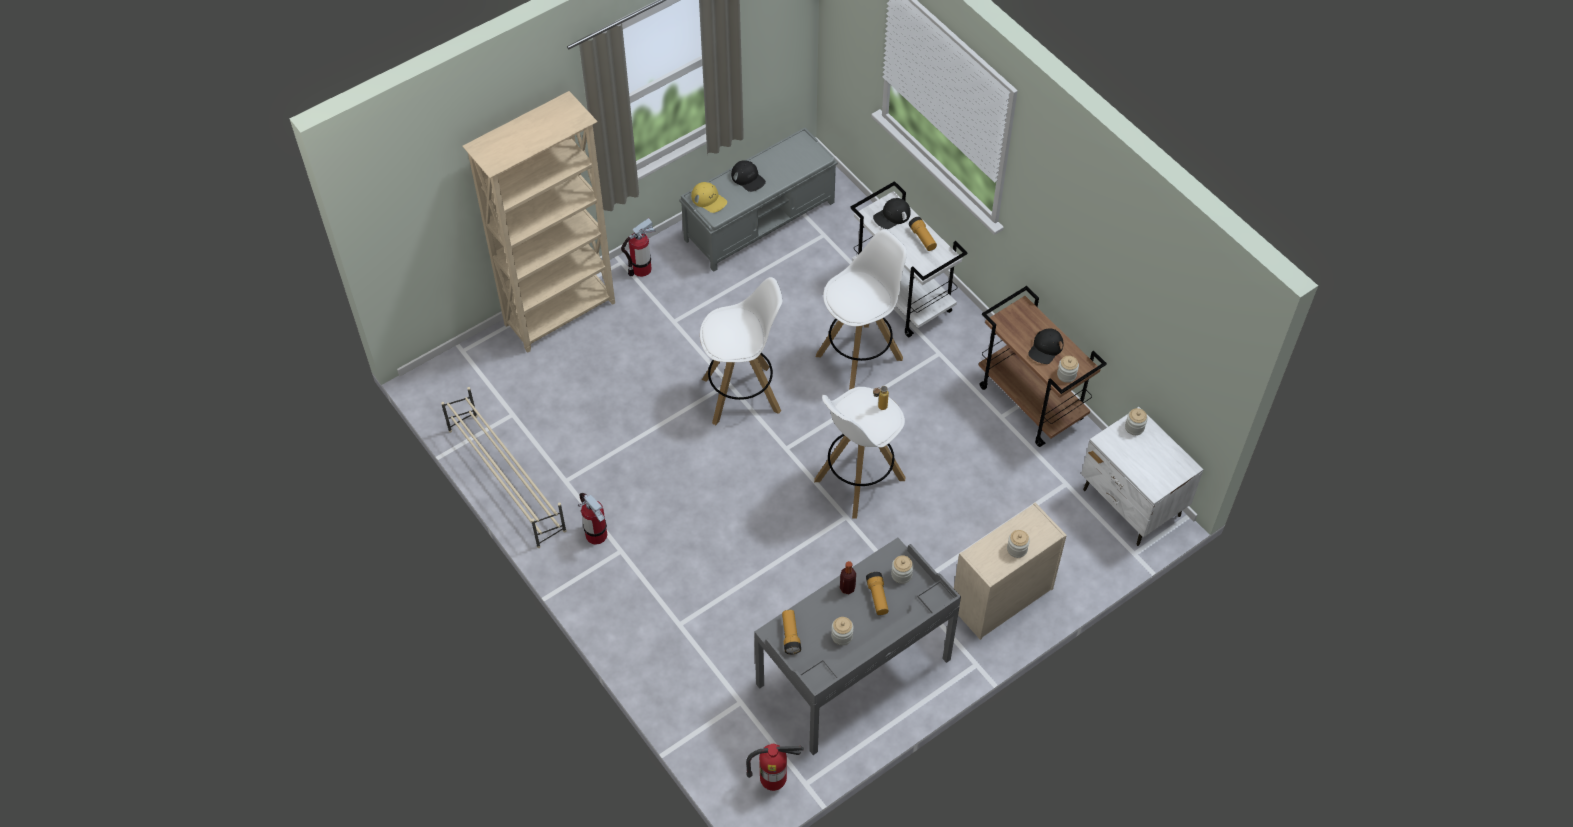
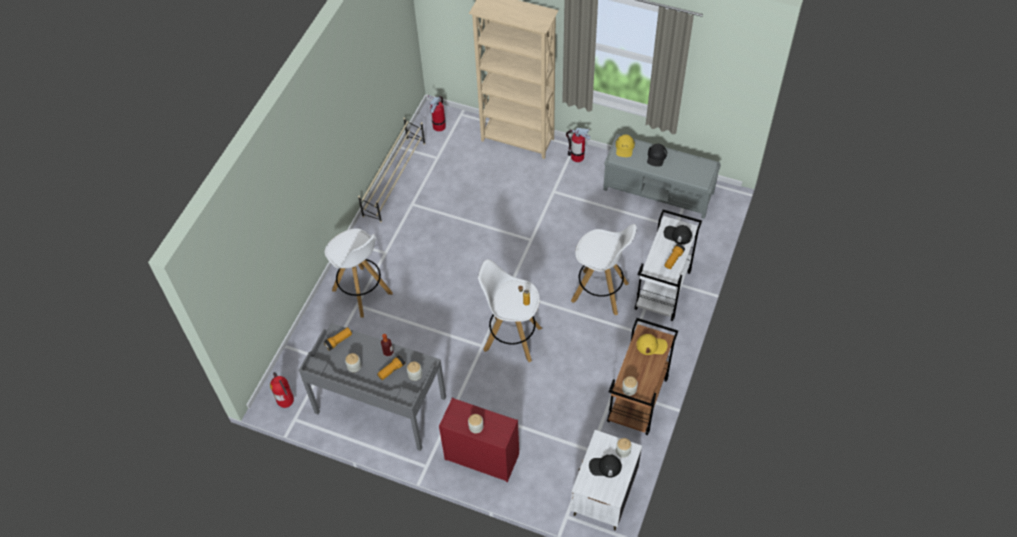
camera: 60 degrees right, 0 degrees up
(596, 534) = (387, 236): fire extinguisher -> fire extinguisher (439, 126)
(742, 395) = (528, 250): white stool -> white stool (362, 292)
(1001, 598) = (481, 456): beige dresser -> red dresser
(1023, 323) = (651, 345): none -> yellow cap
(1045, 348) = (641, 367): black cap -> black cap (605, 466)

